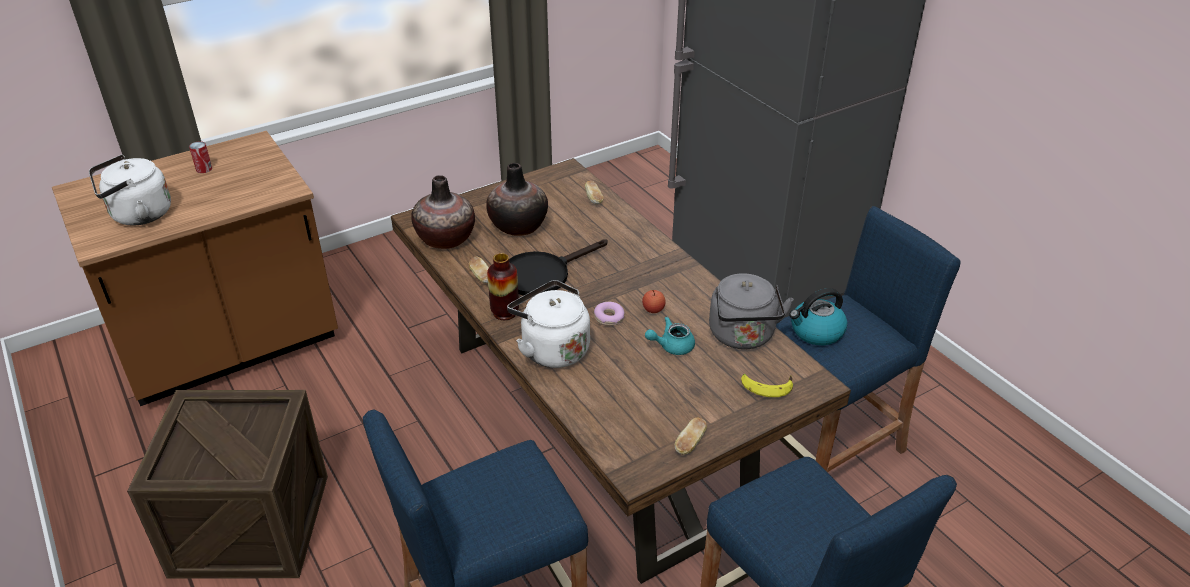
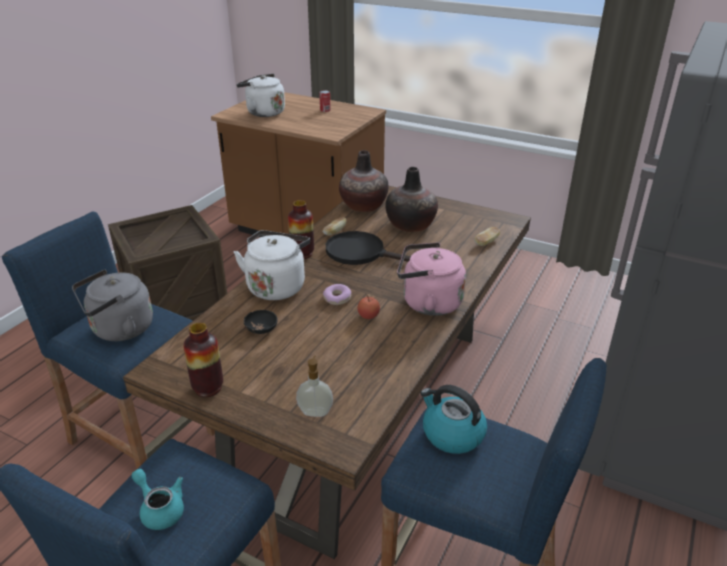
camera: 60 degrees right, 5 degrees down
(621, 382) = (261, 329): none -> black bowl
(661, 269) = (428, 303): none -> pink kettle
(671, 346) = (327, 340): turquoise teapot -> turquoise teapot (160, 509)
(690, 443) = (208, 388): bread -> vase
(743, 336) = (376, 376): grey kettle -> grey kettle (119, 330)
(766, 386) = (315, 412): banana -> soap dispenser

